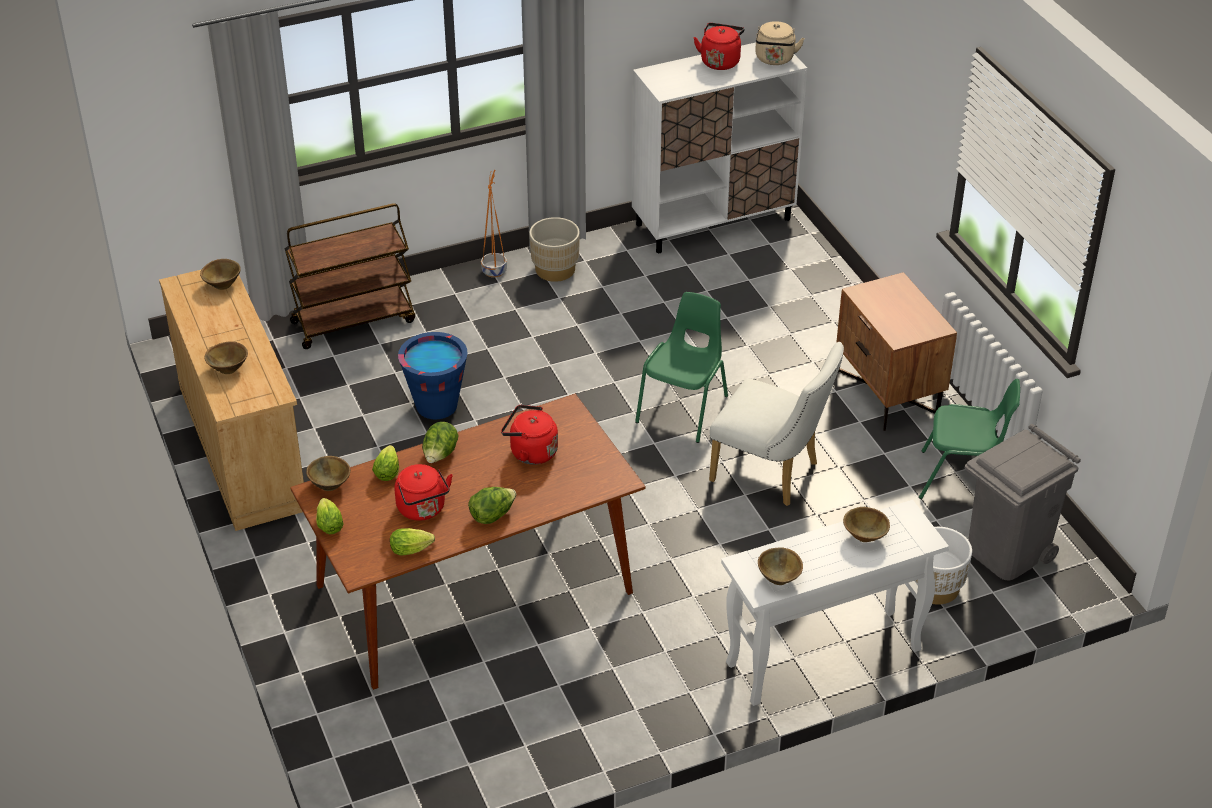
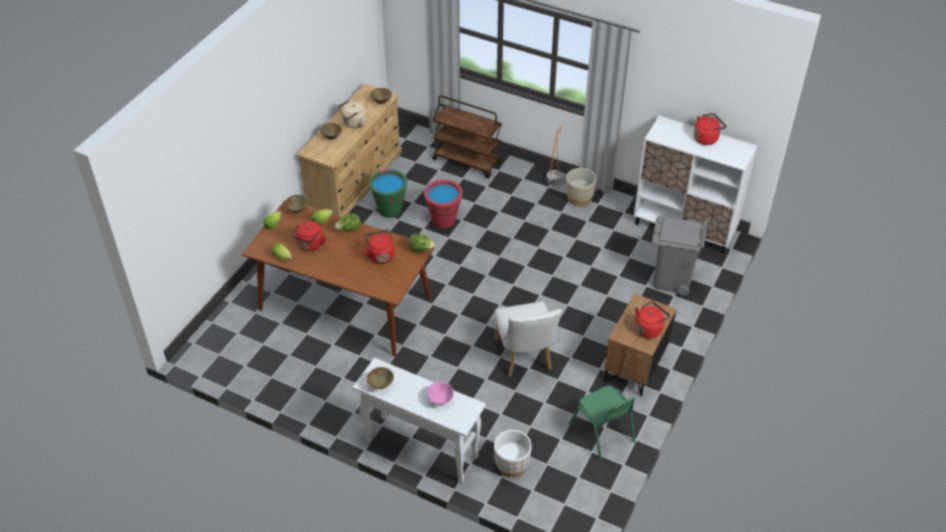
camera: 50 degrees right, 5 degrees up
(347, 444) = (390, 209): none -> green bucket
(436, 406) = (443, 220): blue bucket -> red bucket
(492, 515) = (328, 268): lettuce -> lettuce (421, 249)
(684, 409) = (535, 300): green chair -> none
(775, 60) = (735, 155): beige kettle -> beige kettle (353, 123)
(864, 536) = (440, 399): brown bowl -> pink bowl
(913, 310) = (649, 328): none -> red kettle
(1007, 552) = (567, 480): grey trash can -> grey trash can (671, 279)

